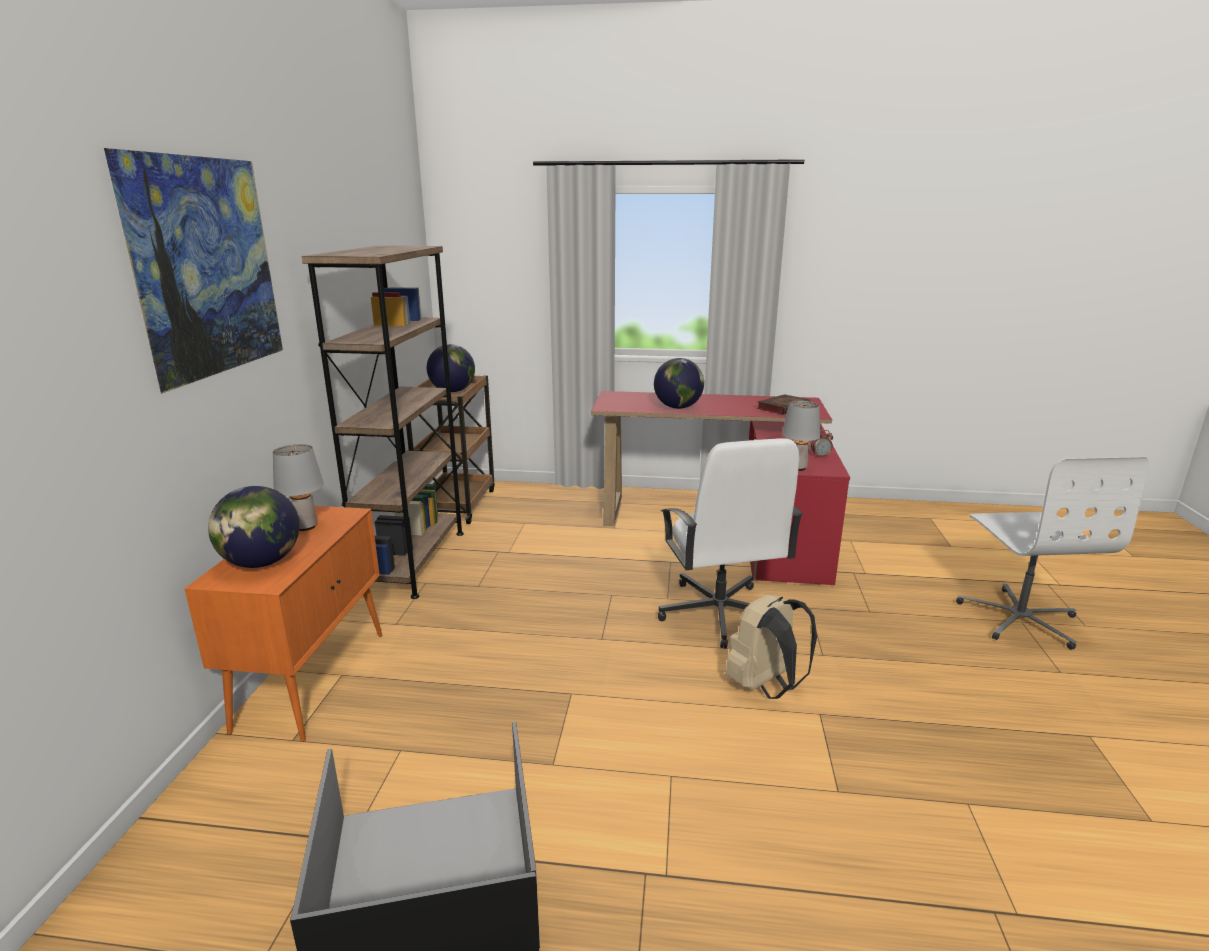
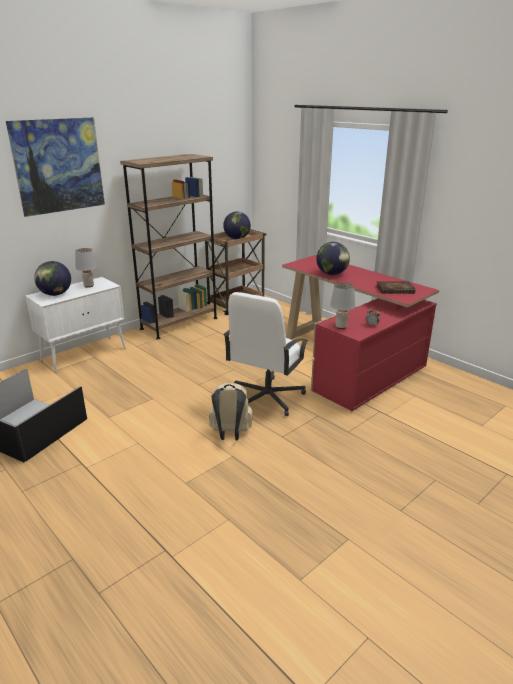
camera: 40 degrees right, 5 degrees up
(313, 679) = (85, 354): orange cabinet -> white cabinet
(1019, 618) = (437, 478): white office chair -> none

